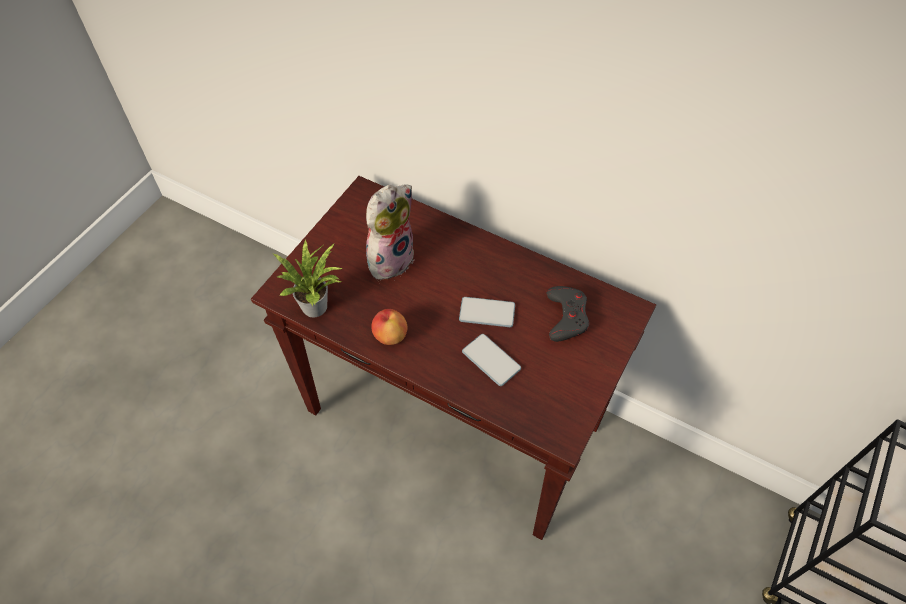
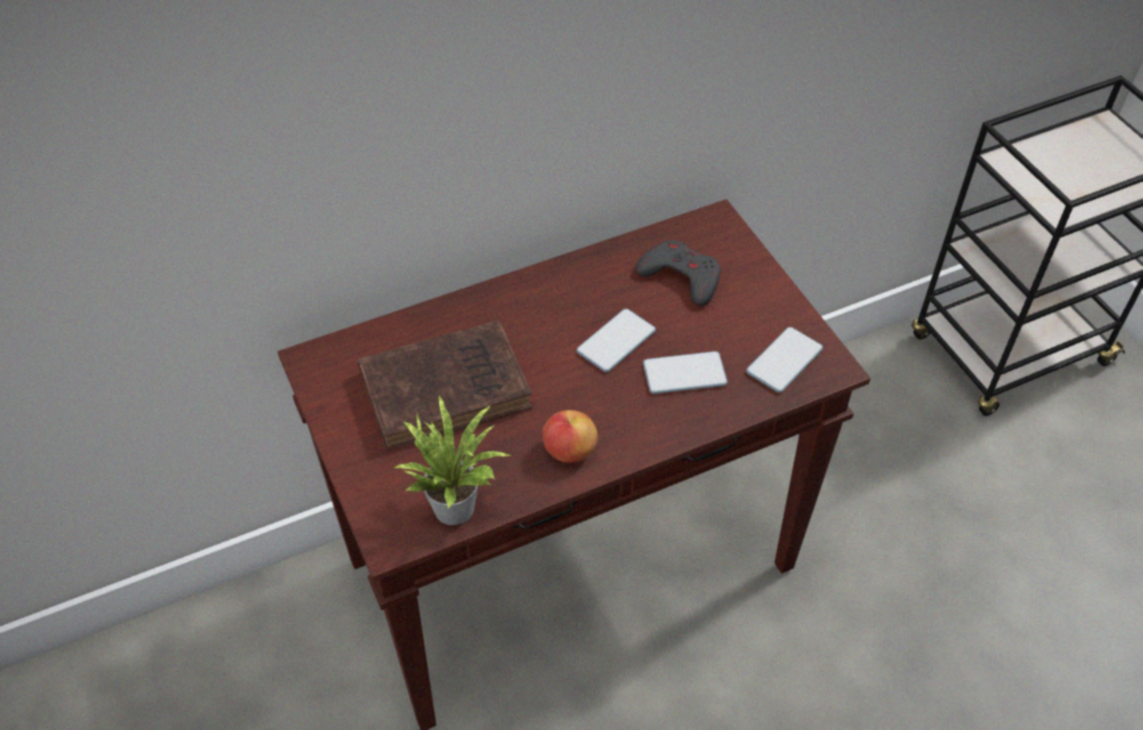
camera: 55 degrees left, 5 degrees down
(390, 258) = (450, 389): plush toy -> brown book
(546, 408) = (784, 361): none -> phone

